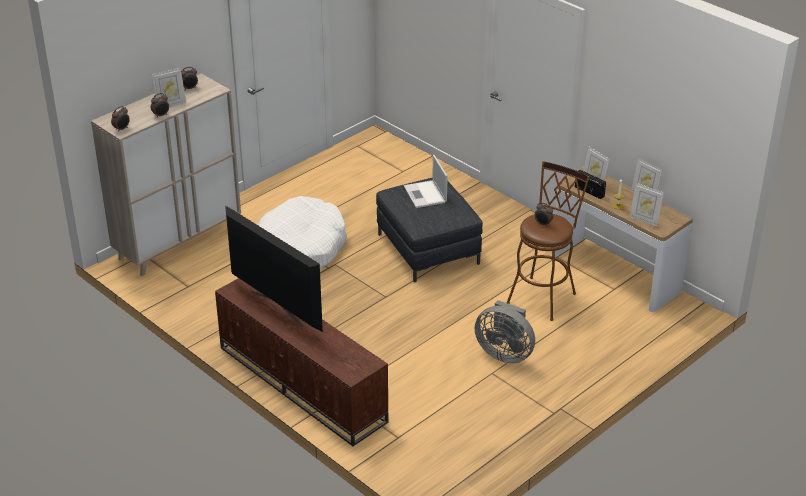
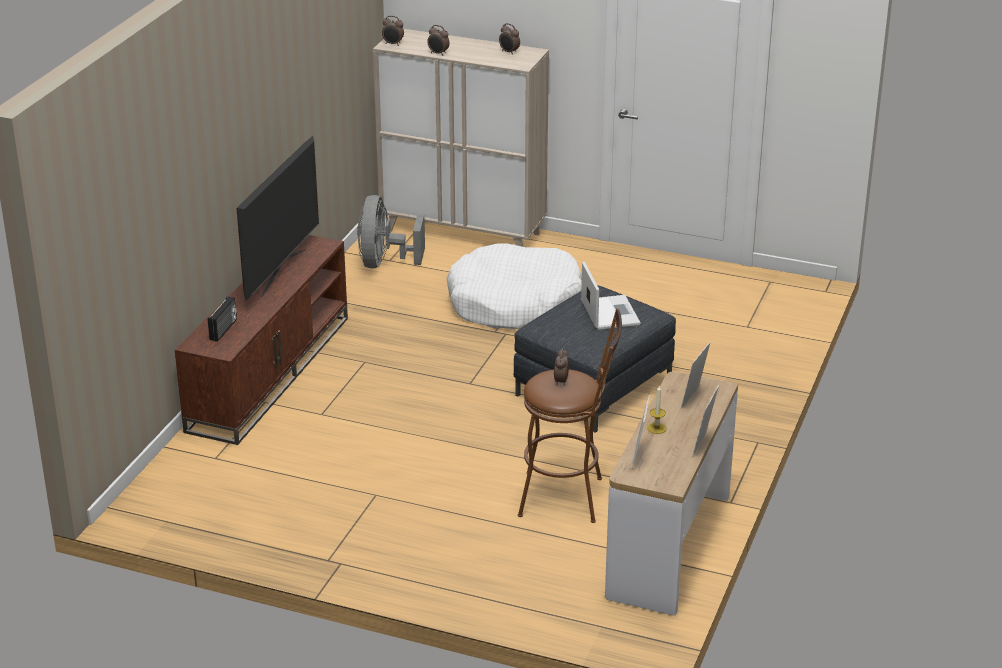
camera: 65 degrees right, 5 degrees down
(170, 104) = (465, 52): picture frame -> none
(425, 195) = (609, 312): laptop -> laptop turned 120 degrees clockwise
(504, 353) = (422, 495): grey fan -> grey fan (384, 262)
(589, 191) = (671, 399): radio -> radio (224, 329)

